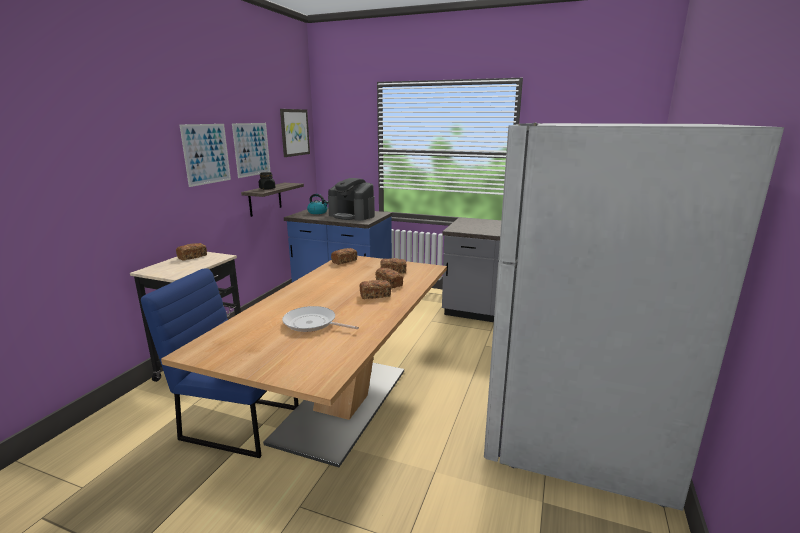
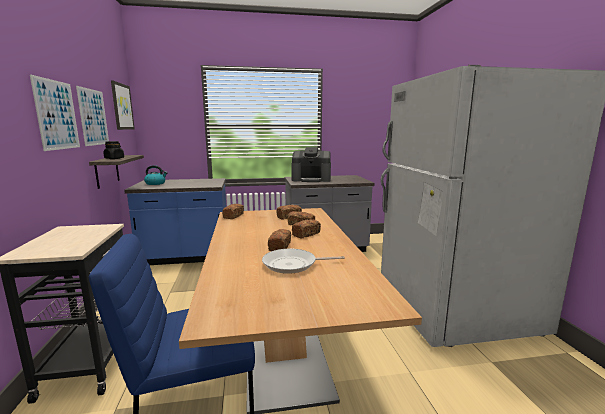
camera: 30 degrees left, 5 degrees down
(192, 257) = (67, 232): bread -> bread (279, 247)
(352, 215) = (195, 183): coffee machine -> coffee machine (311, 179)

